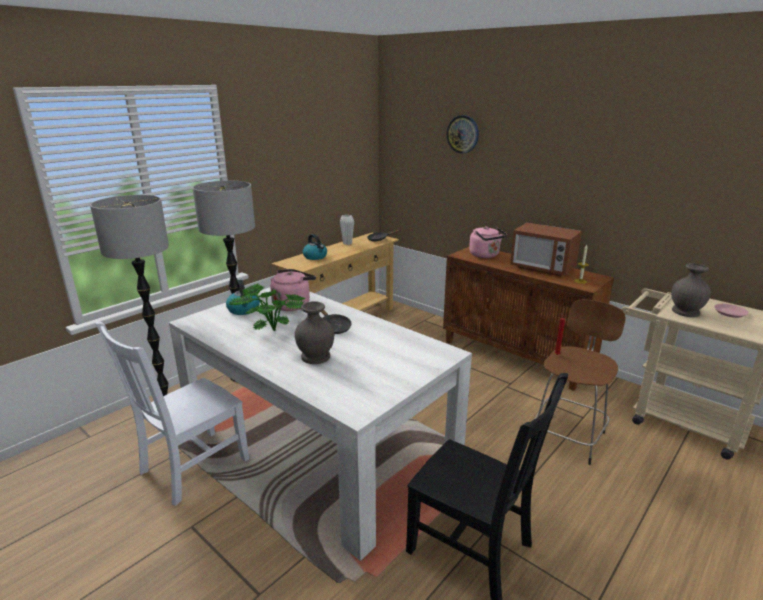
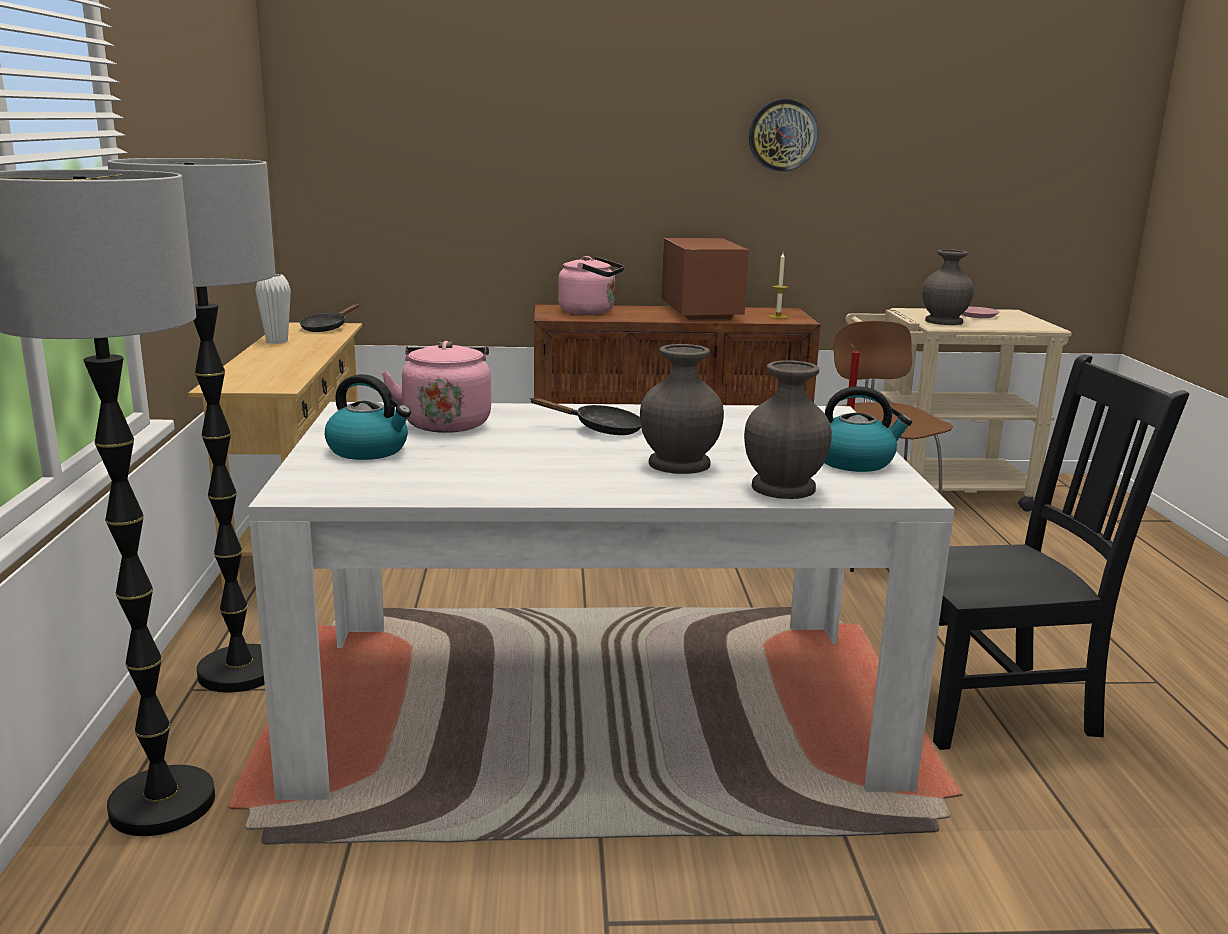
camera: 45 degrees left, 5 degrees down
(191, 467) = (426, 853): white chair -> none
(272, 329) = (507, 457): potted plant -> none
(315, 257) = (265, 368): kettle -> kettle (855, 462)
(319, 386) = (782, 488): none -> grey vase
(463, 134) = (490, 89): wall clock -> wall clock (782, 135)
(542, 268) = (701, 313): microwave -> microwave turned 90 degrees counterclockwise

